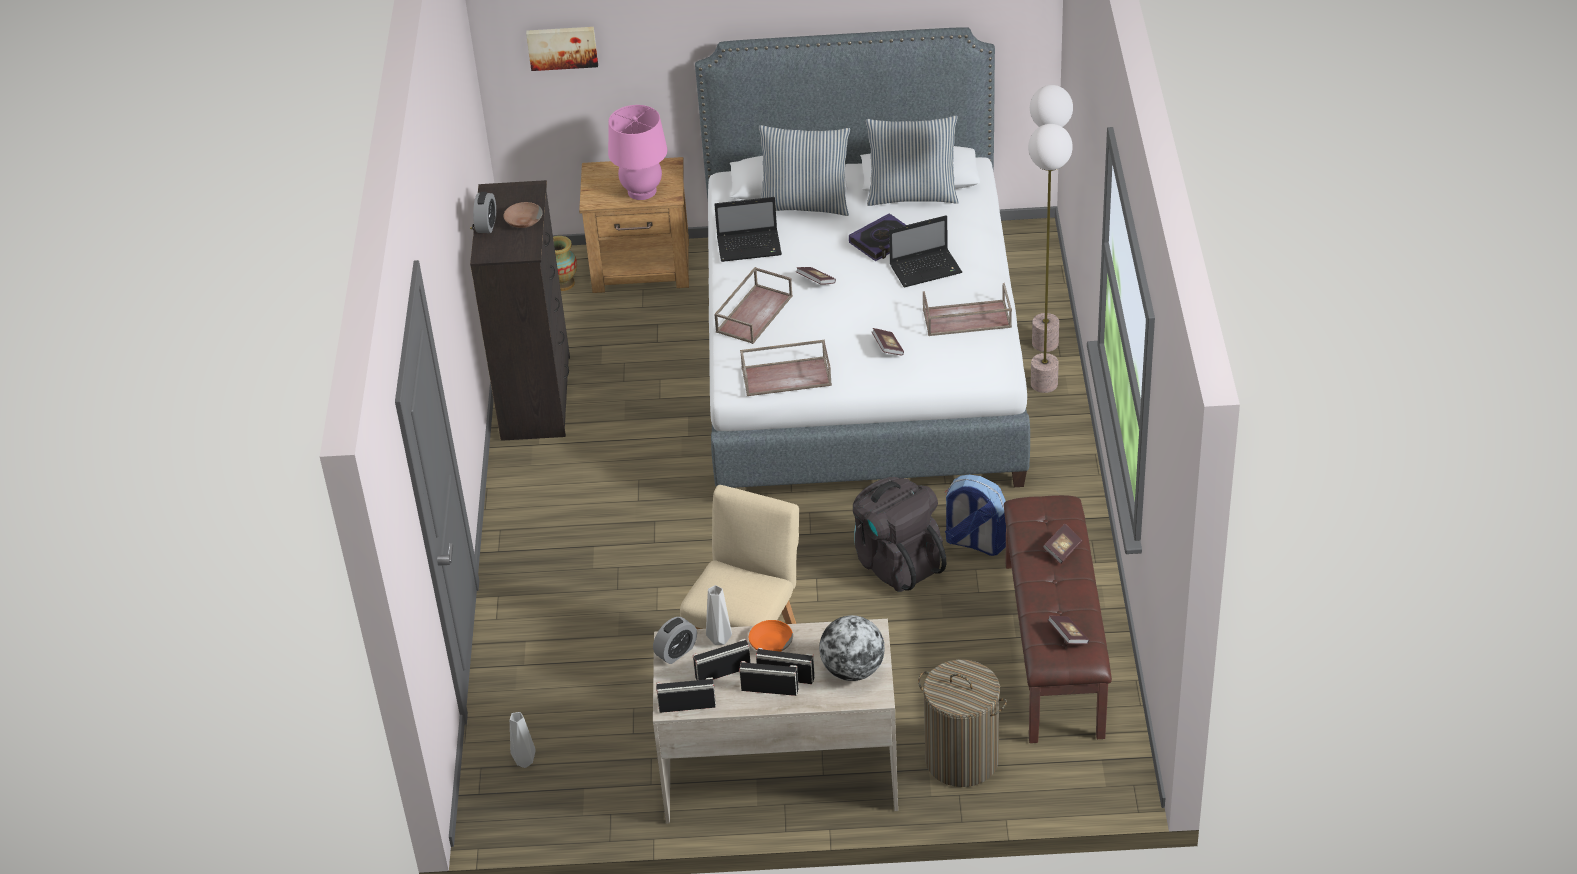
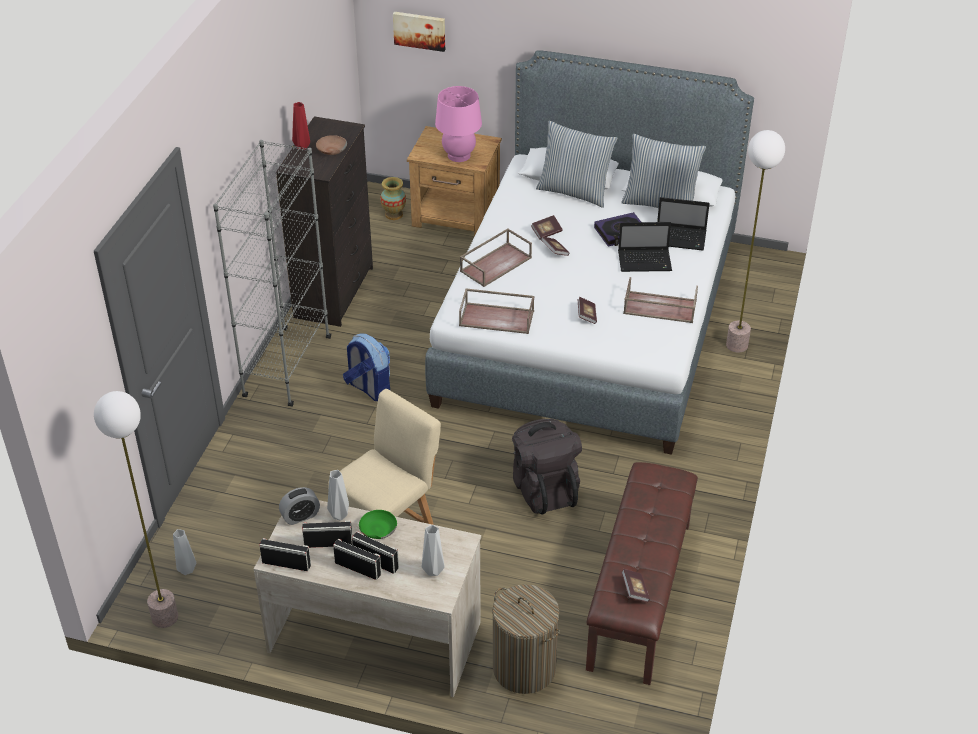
camera: 15 degrees right, 0 degrees up
(486, 225) = (303, 147): alarm clock -> red vase
(524, 501) = (287, 367): none -> grey bookcase
(750, 247) = (518, 213): laptop -> laptop (681, 238)
(770, 643) = (377, 529): orange bowl -> green bowl
(853, 670) = (432, 571): globe -> grey vase
(974, 542) = (613, 489): backpack -> backpack (369, 388)
(1044, 383) = (723, 376): floor lamp -> floor lamp (165, 617)
(1062, 550) = (662, 515): book -> book (546, 232)

